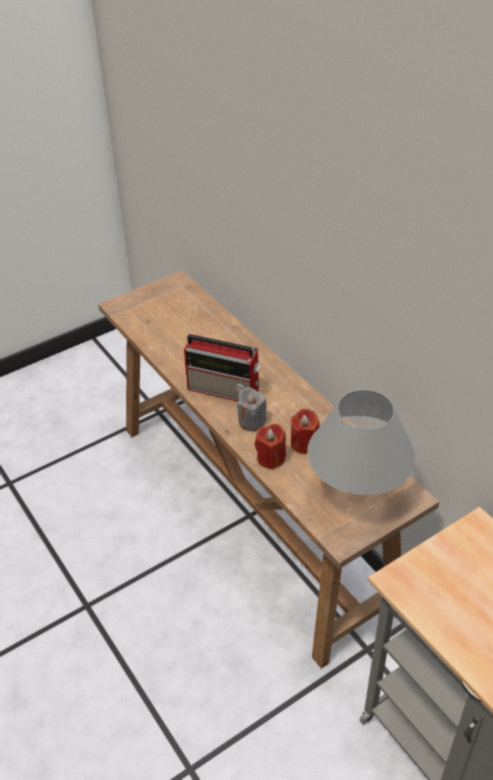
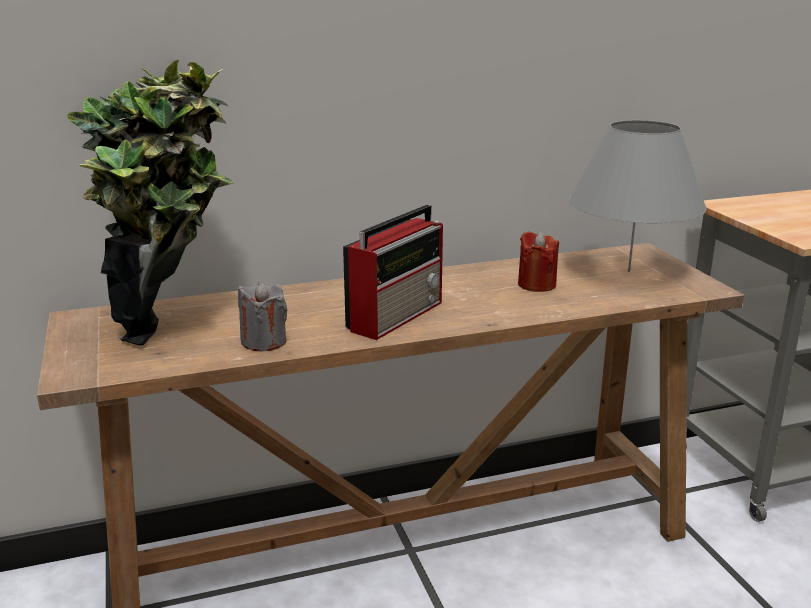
camera: 75 degrees left, 20 degrees down
(182, 312) = (171, 323): none -> potted plant
(251, 421) = (477, 307): grey candle -> grey candle (264, 342)
(271, 458) = (557, 305): red candle -> none

